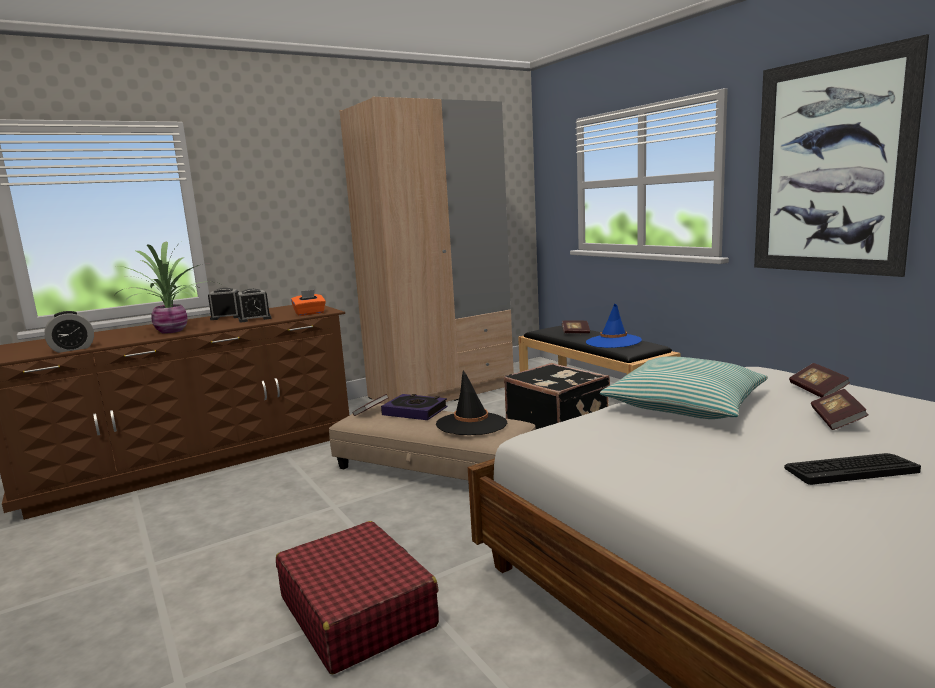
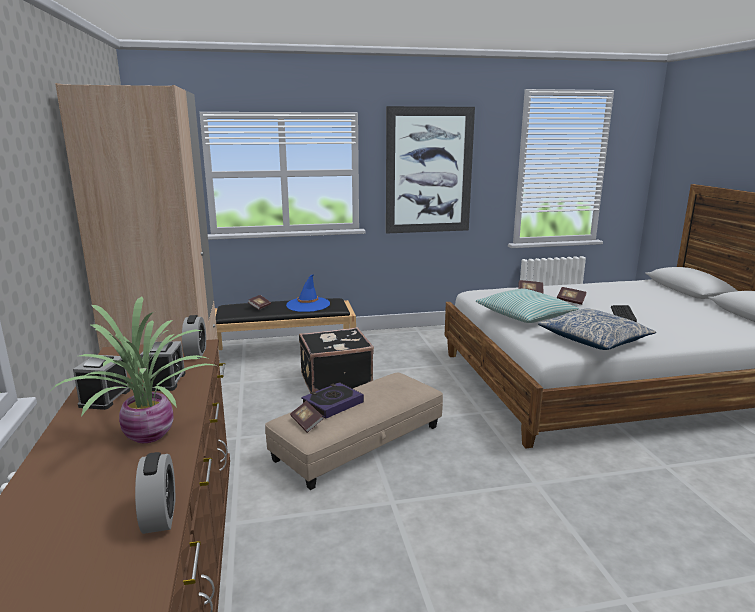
camera: 70 degrees left, 5 degrees up
(310, 313) = (196, 353): orange tissue box -> alarm clock
(357, 611) = (558, 508): red suitcase -> none
(471, 424) = (389, 388): black hat -> none
(634, 456) = (594, 340): none -> pillow

